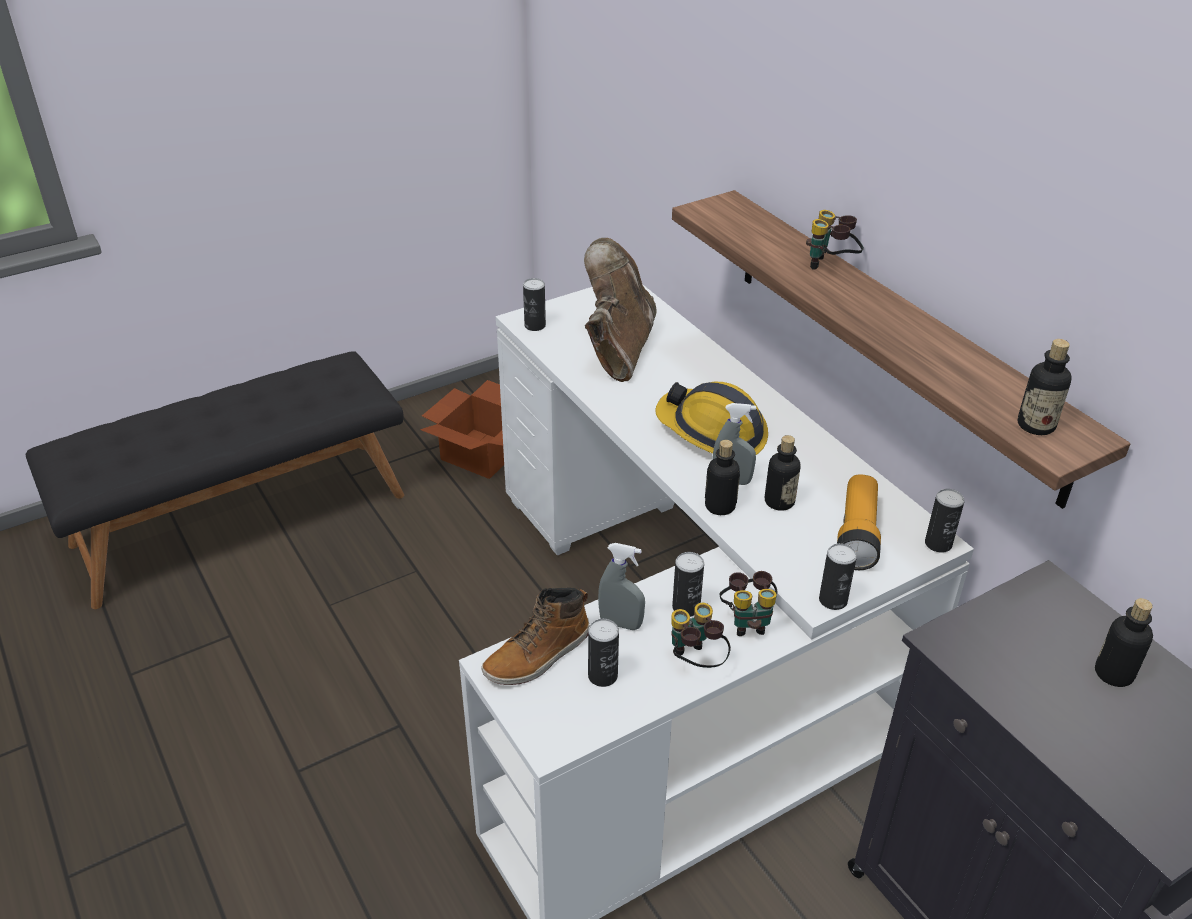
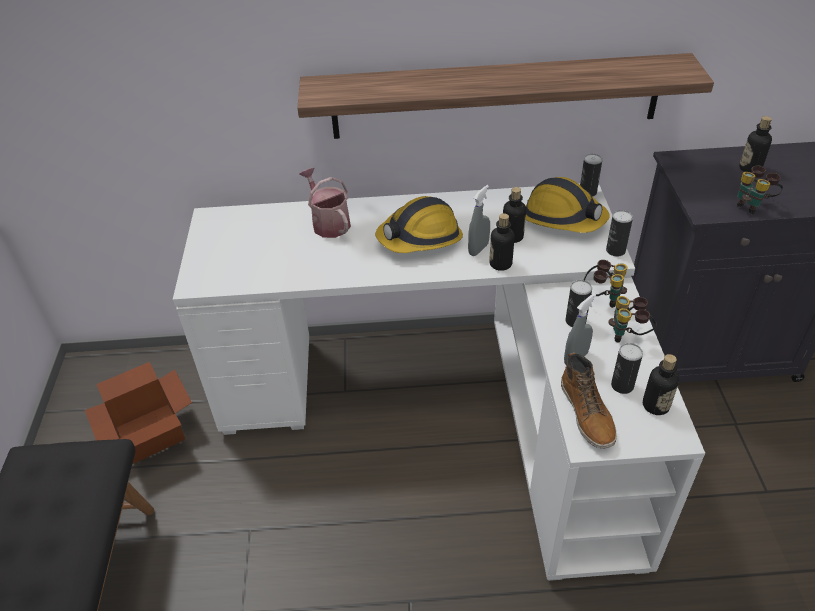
camera: 60 degrees left, 5 degrees up
(535, 325) = (210, 280): can -> none
(617, 350) = (285, 248): brown boot -> none
(682, 361) = (328, 222): none -> watering can
(831, 267) = (442, 75): binoculars -> binoculars (752, 205)
(857, 535) = (562, 218): flashlight -> hard hat
(1035, 425) = (663, 71): bottle -> bottle (655, 405)

